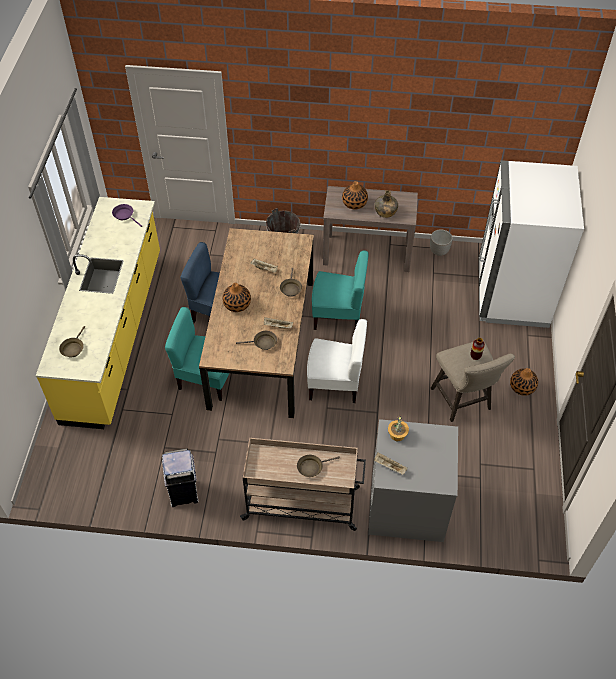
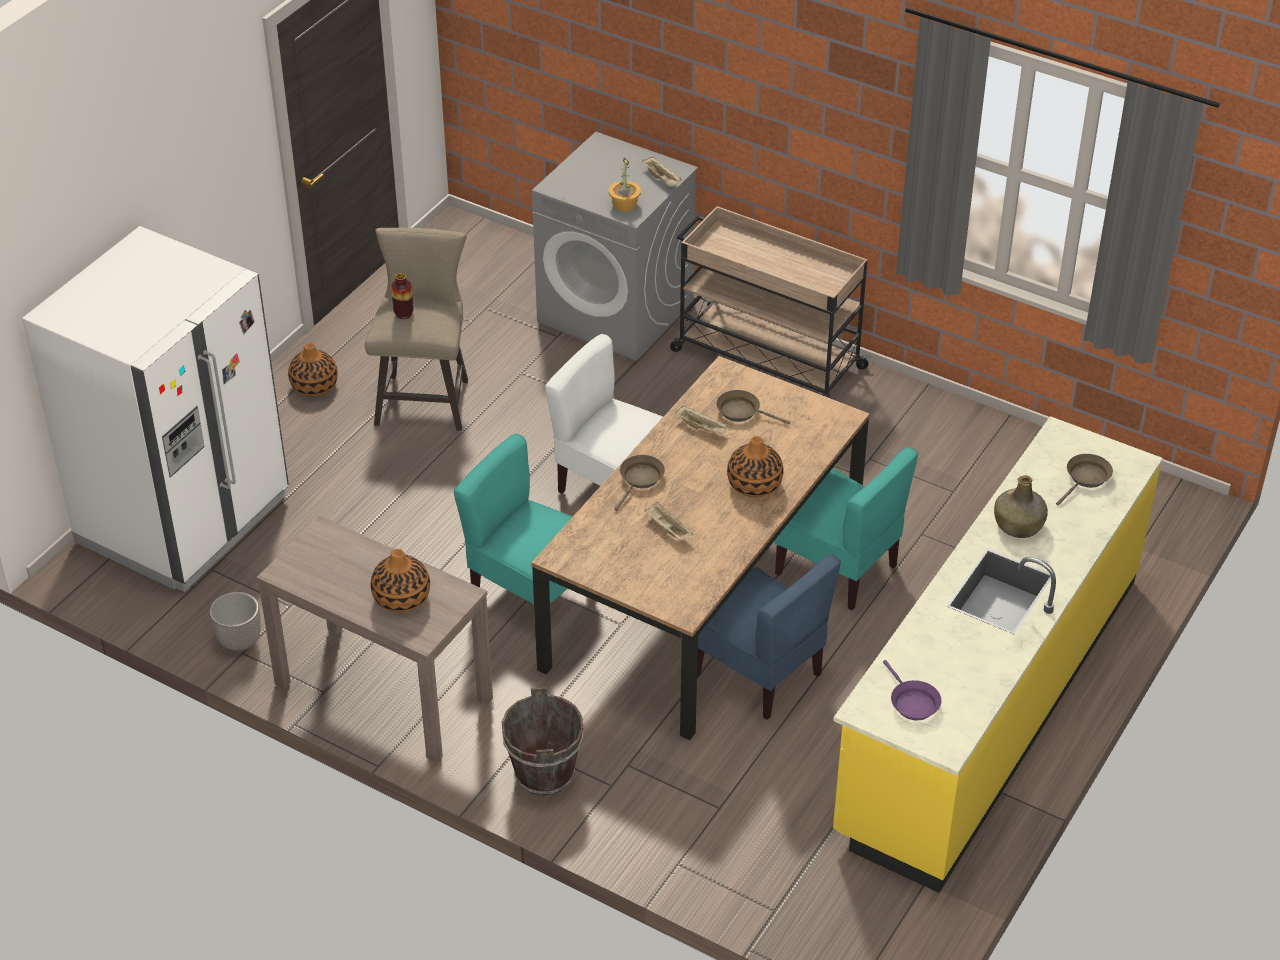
camera: 155 degrees left, 10 degrees down
(184, 493) = (942, 424): white trash can -> none
(312, 467) = (757, 258): brown frying pan -> none
(385, 212) = (355, 559): green bottle -> green bottle (1019, 525)

